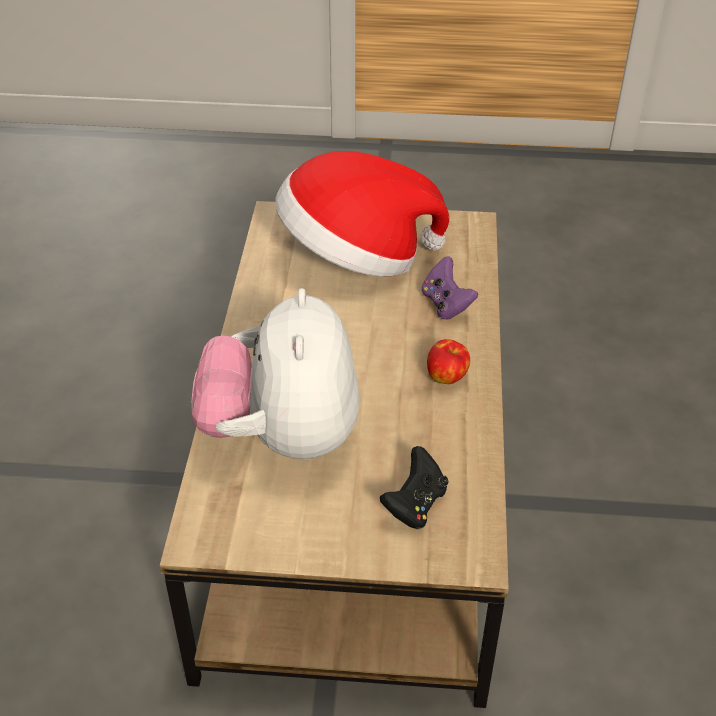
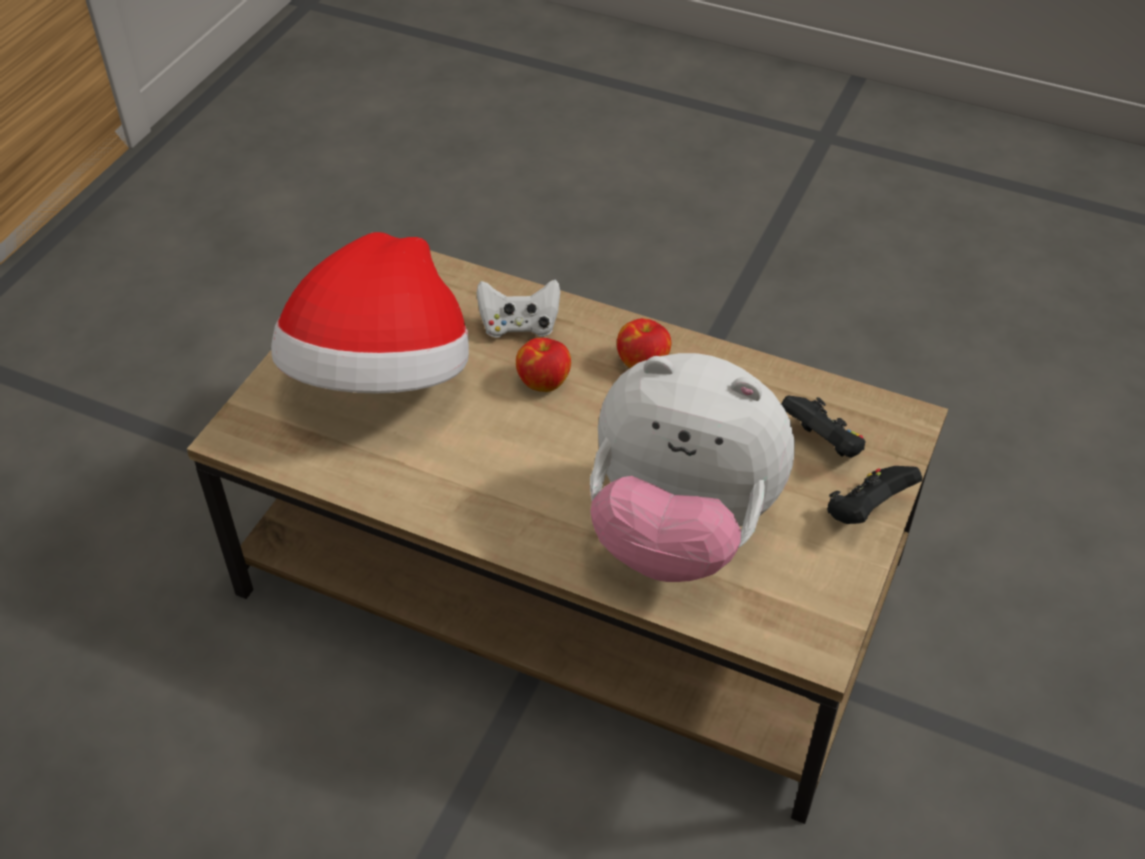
camera: 70 degrees left, 5 degrees up
(352, 547) = (866, 511): none -> black game controller
(396, 330) = (543, 381): none -> apple
(446, 304) = (519, 326): purple game controller -> white game controller

